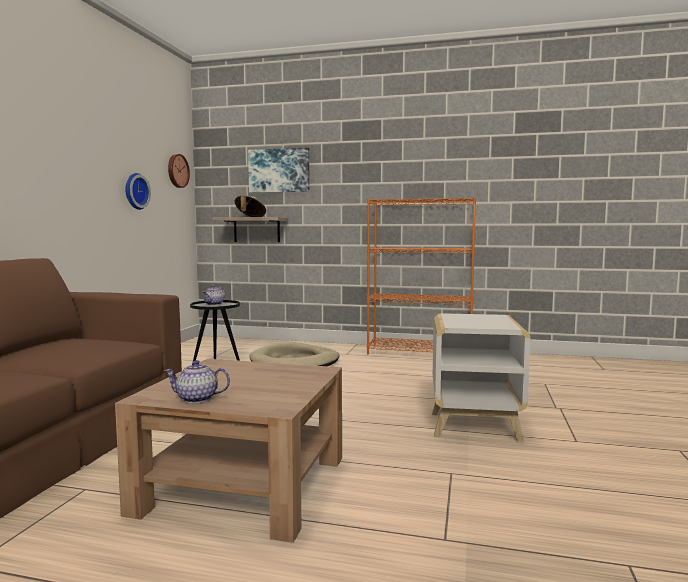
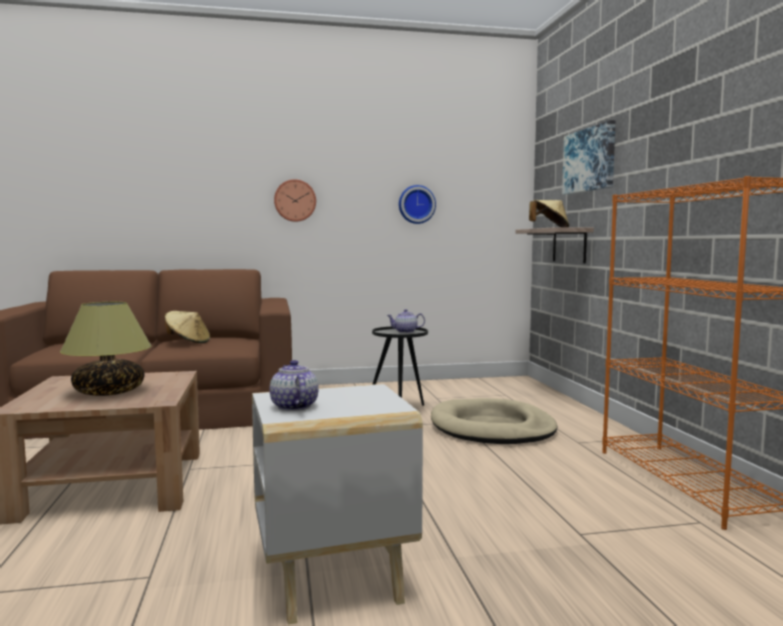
camera: 65 degrees right, 0 degrees up
(54, 350) = (188, 342): none -> beige hat
(177, 171) = (496, 175): wall clock -> wall clock (295, 200)
(196, 399) = (55, 387): teapot -> teapot (293, 406)
(260, 382) = (109, 392): none -> table lamp

